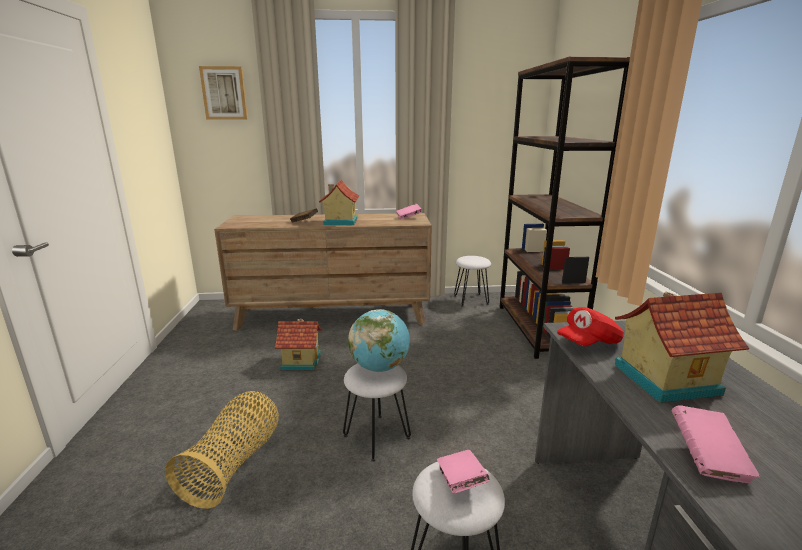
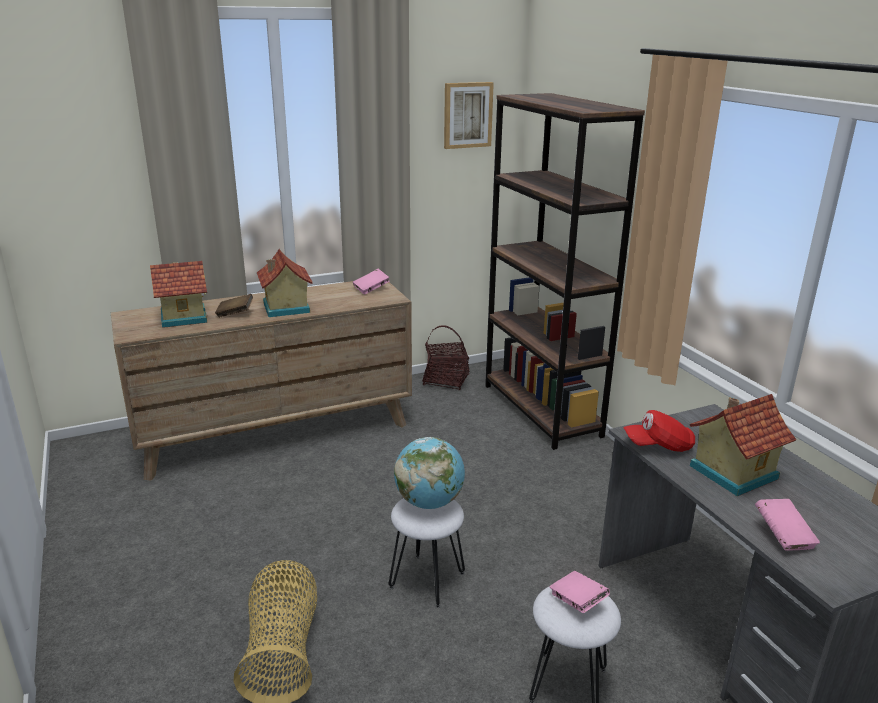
camera: 20 degrees left, 5 degrees up
(224, 93) = (77, 130): picture -> picture (467, 115)
(301, 360) = (276, 506): toy house -> toy house (183, 316)
(471, 300) = (446, 380): white stool -> basket
(588, 343) = (658, 445): red cap -> red cap turned 45 degrees clockwise

